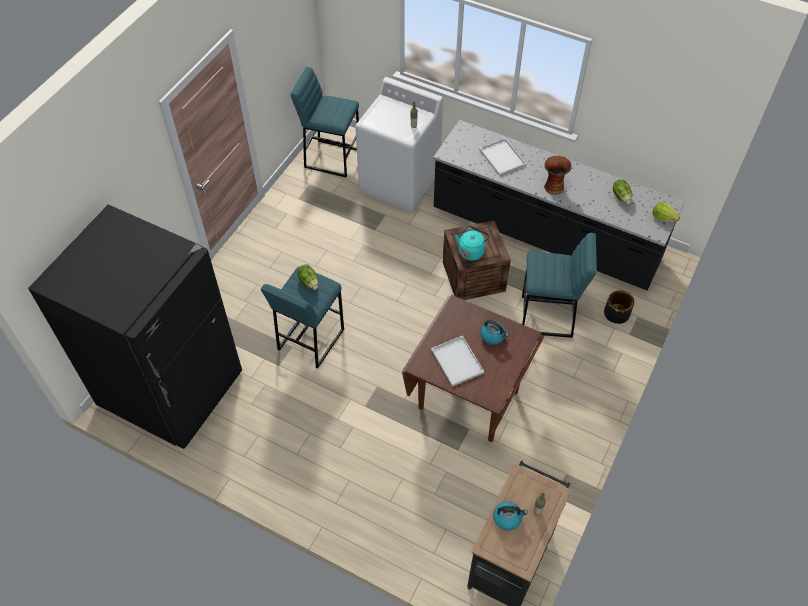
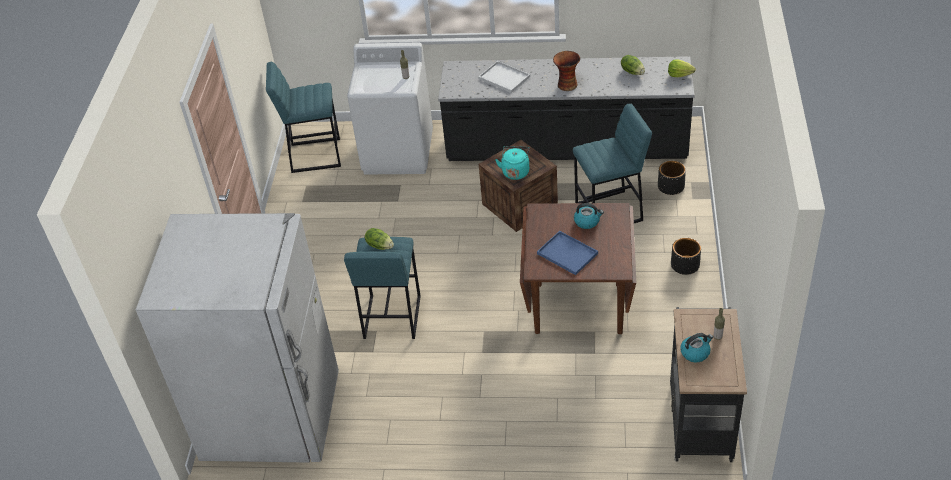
camera: 20 degrees left, 10 degrees down
(171, 387) = (272, 414): black fridge -> white fridge
(456, 361) = (566, 253): white tray -> blue tray
(585, 398) = (685, 265): none -> black planter

